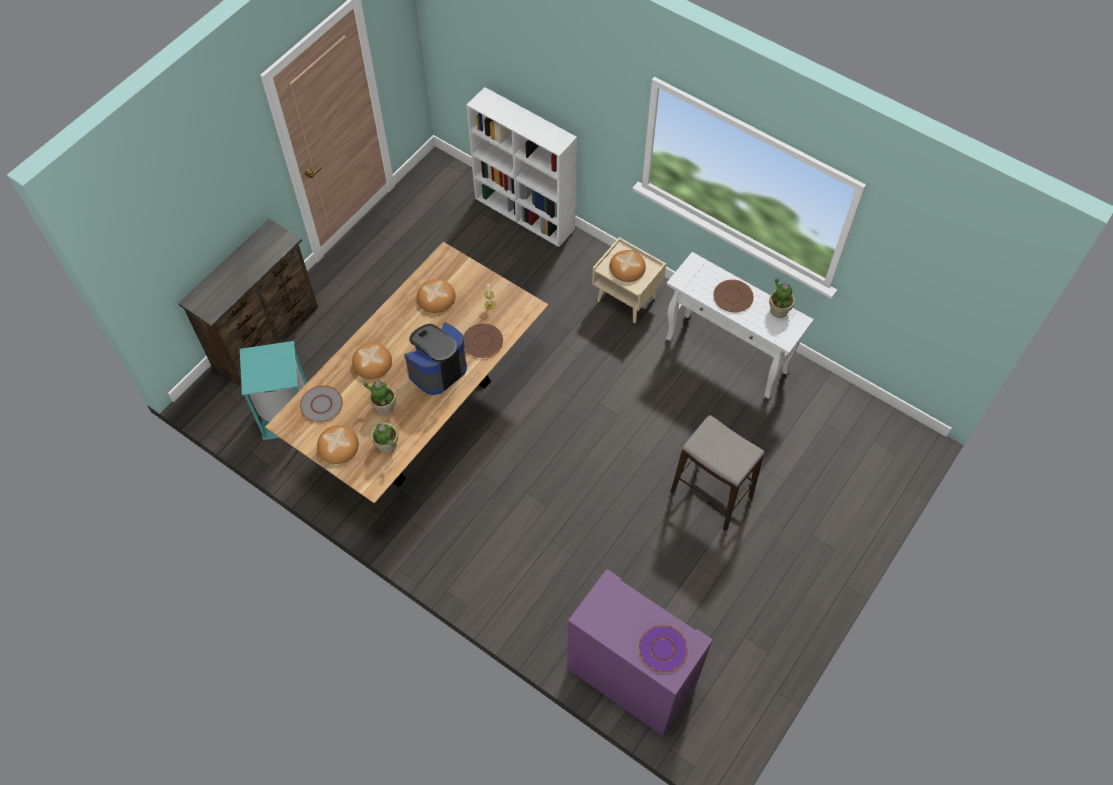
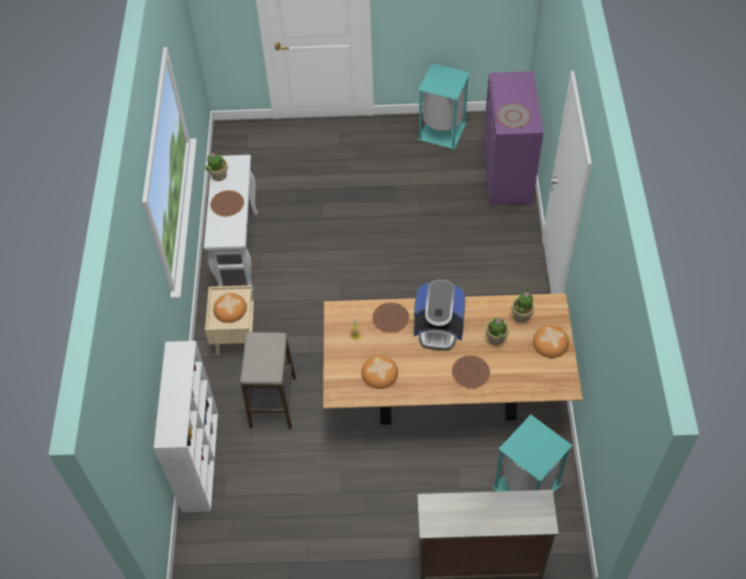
camera: 125 degrees left, 5 degrees down
(322, 404) = (532, 377): grey plate -> grey plate (513, 116)
(372, 362) = (470, 372): bread -> brown plate
(663, 649) = (516, 87): purple plate -> none
(711, 494) = (355, 203): stool -> stool (273, 402)
(755, 659) = (441, 131): none -> turquoise trash can

